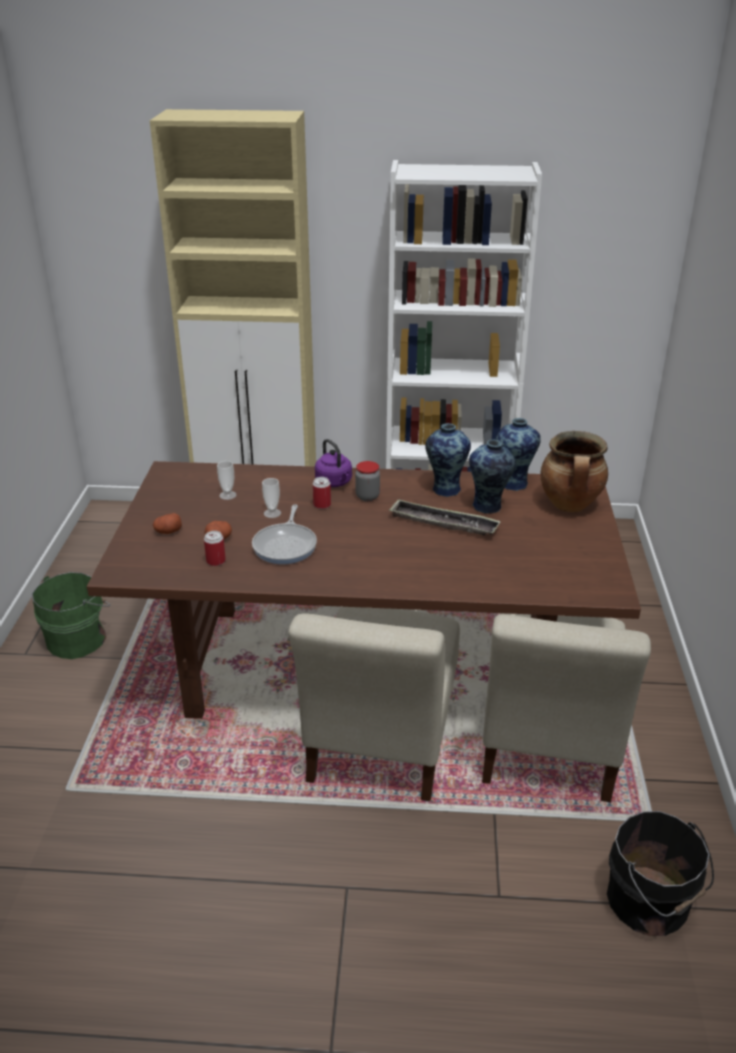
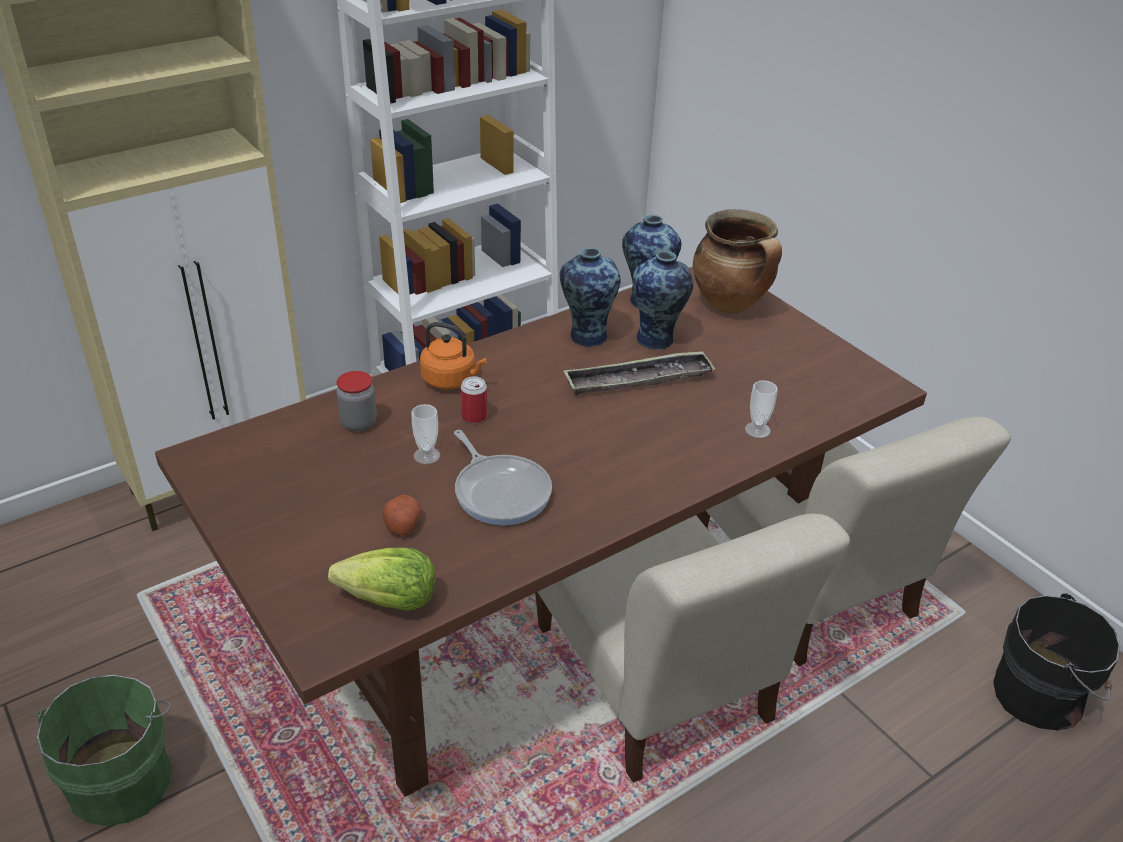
camera: 40 degrees left, 5 degrees up
(168, 531) = (318, 547): potato -> none
(168, 568) = (390, 601): none -> lettuce
(216, 561) = (440, 557): can -> none
(227, 495) = (334, 456): cup -> cup (757, 430)
(335, 482) = (451, 380): purple kettle -> orange kettle
(367, 496) = (513, 382): jar -> jar (358, 423)

